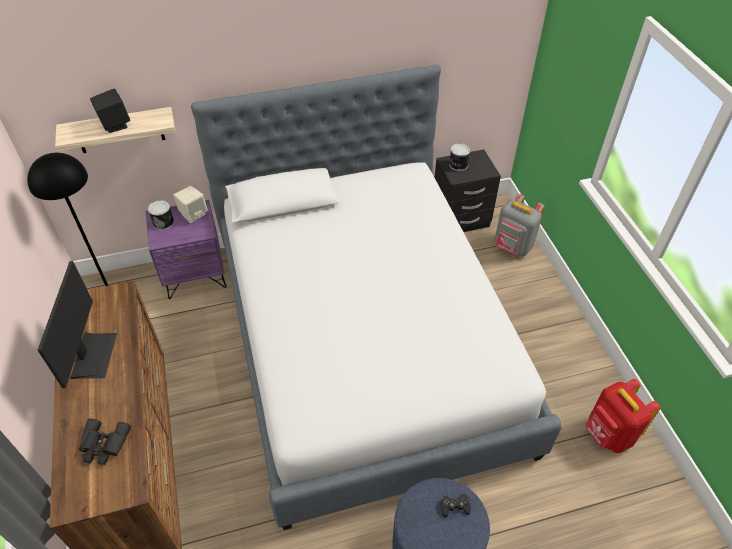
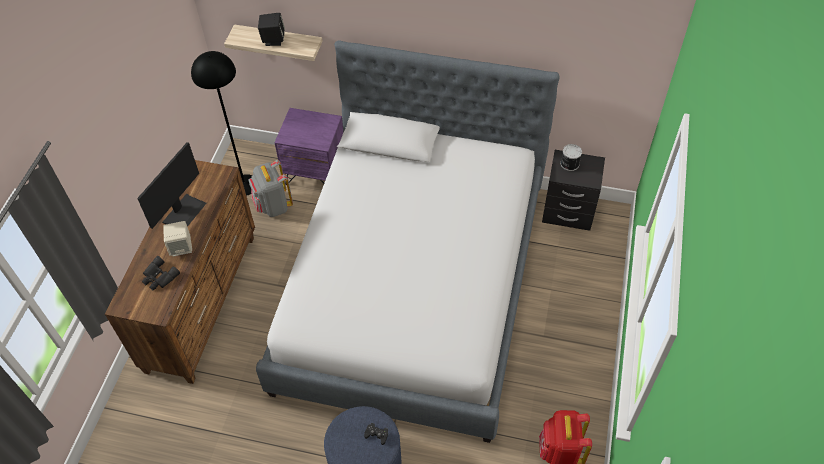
camera: 30 degrees right, 5 degrees up
(164, 222) = (297, 122): can -> none
(193, 214) = (323, 124): beige speaker -> beige speaker (181, 247)
(512, 247) = (597, 258): grey backpack -> grey backpack (273, 206)

